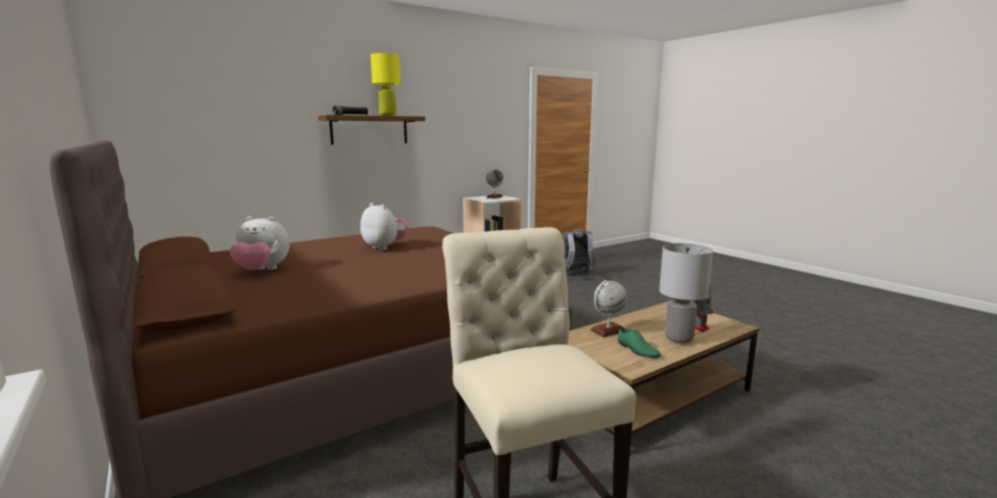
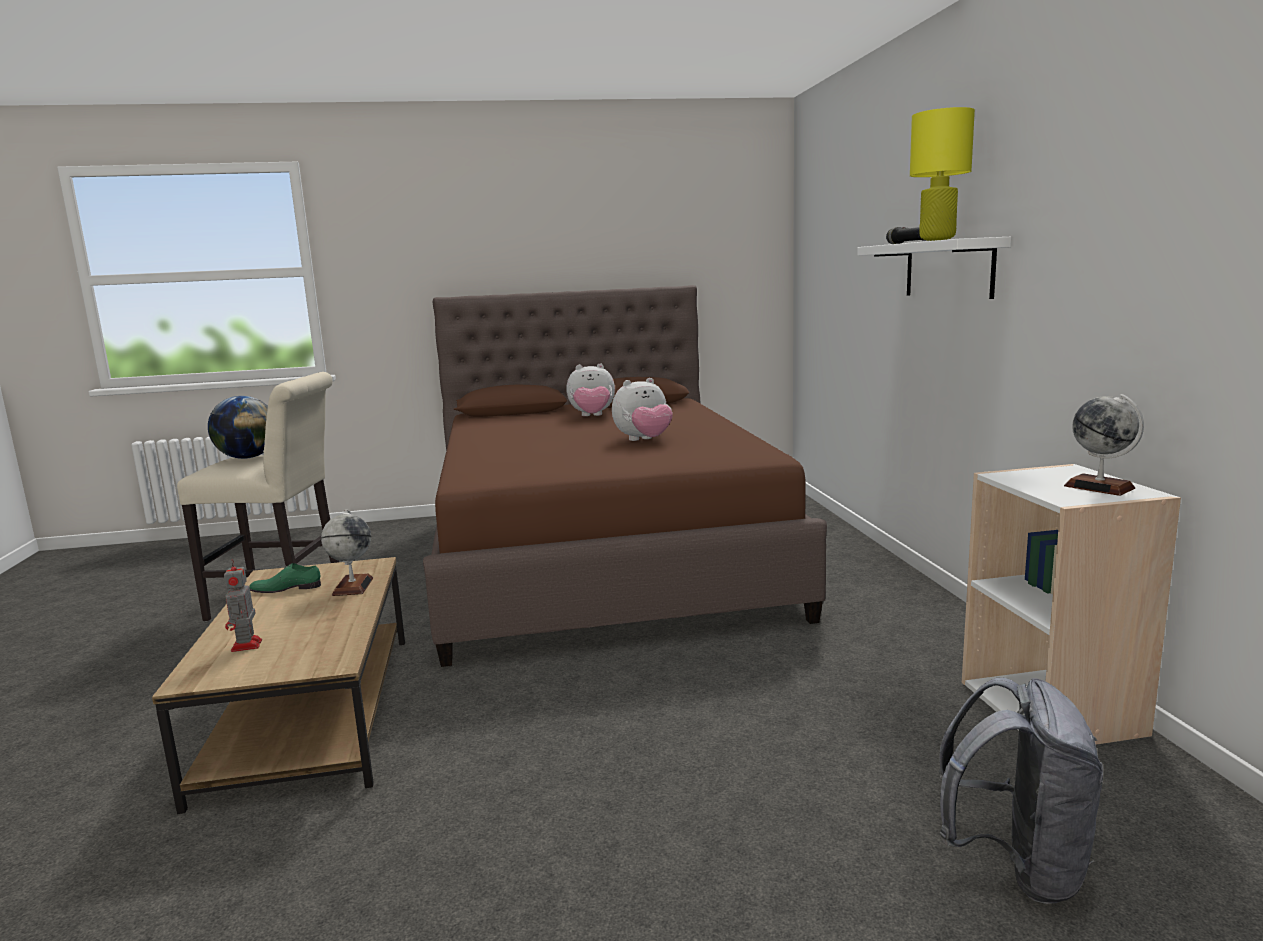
camera: 115 degrees right, 0 degrees up
(262, 271) = (592, 416): plush toy -> plush toy turned 120 degrees counterclockwise
(369, 130) = (948, 269): brown shelf -> white shelf
(536, 361) = (247, 457): none -> globe
(679, 340) = (254, 618): grey table lamp -> none

